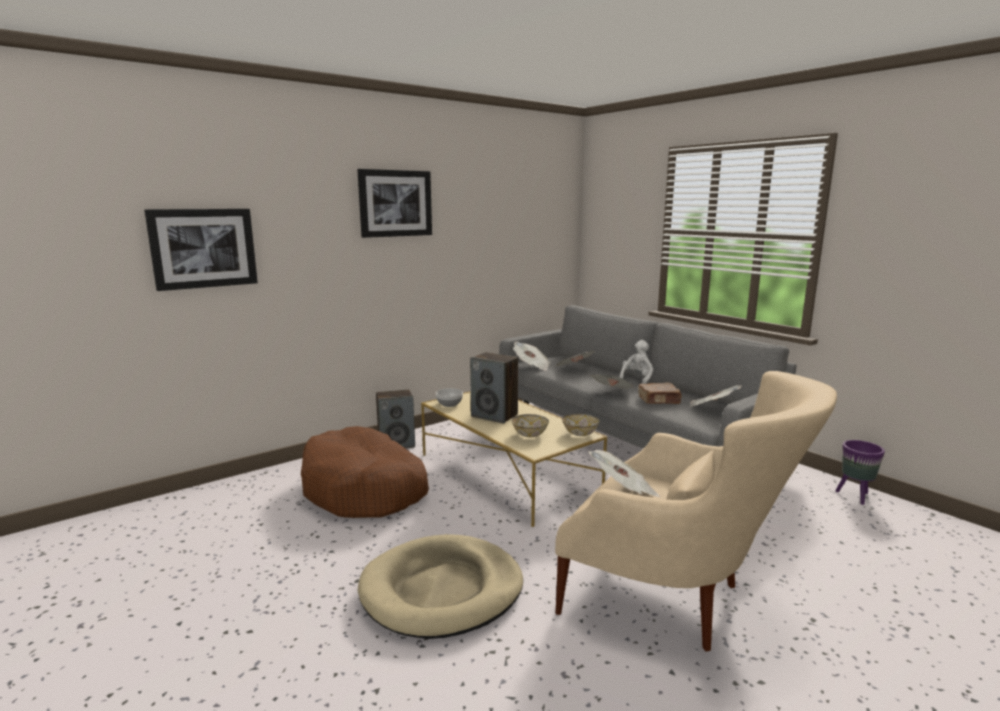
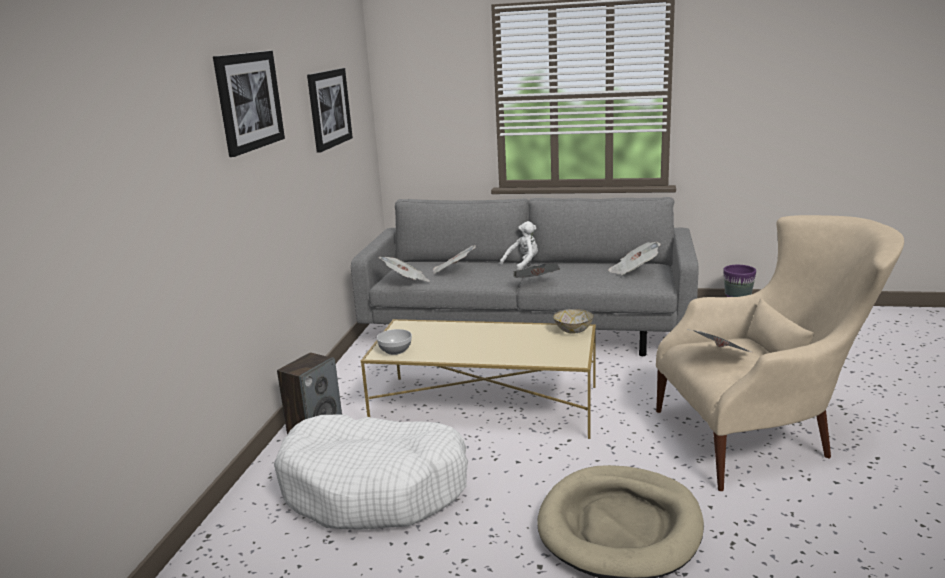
camera: 40 degrees left, 5 degrees up
(203, 248) = (85, 216): picture -> picture (329, 108)
(365, 489) = (375, 488): brown dog bed -> white dog bed
(495, 415) = (466, 344): speaker -> none
(529, 435) = (536, 348): bowl -> none
(637, 379) = (523, 264): white plush toy -> white plush toy turned 60 degrees clockwise
(659, 400) = (586, 277): brown book -> none

